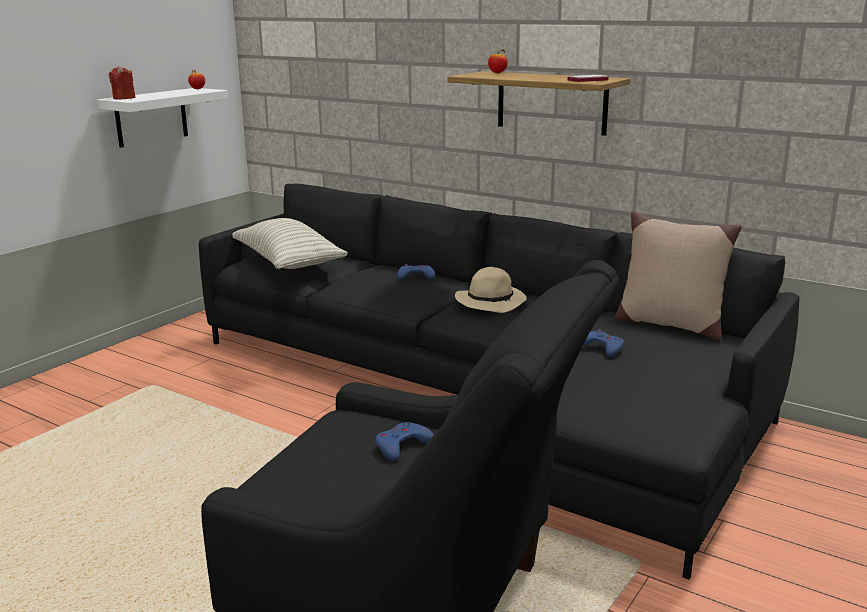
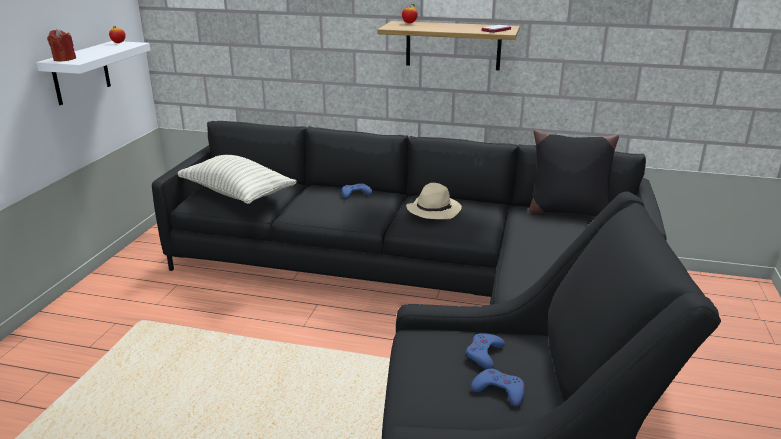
camera: 20 degrees left, 5 degrees up
(602, 347) = (543, 239): blue game controller -> blue game controller (499, 390)
(669, 324) = (567, 211): beige pillow -> black pillow

